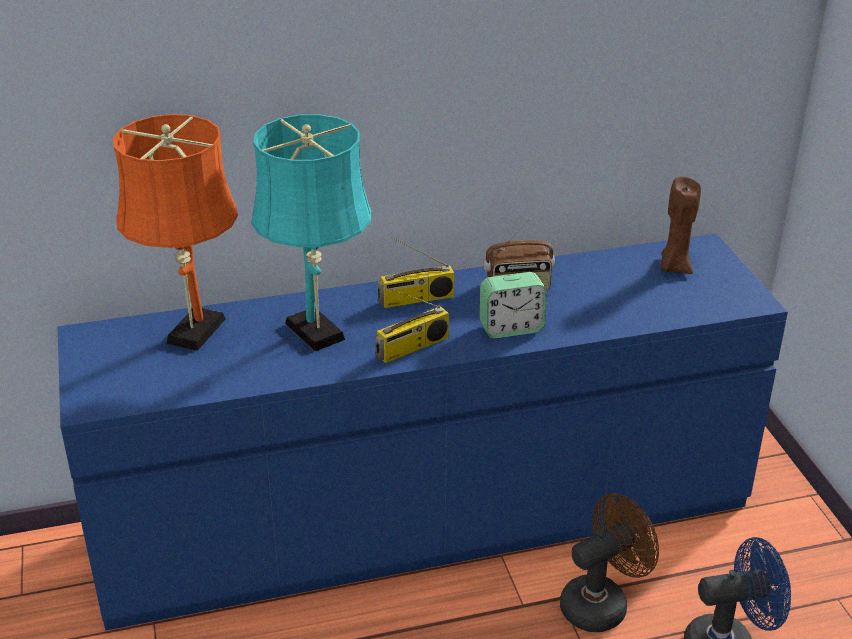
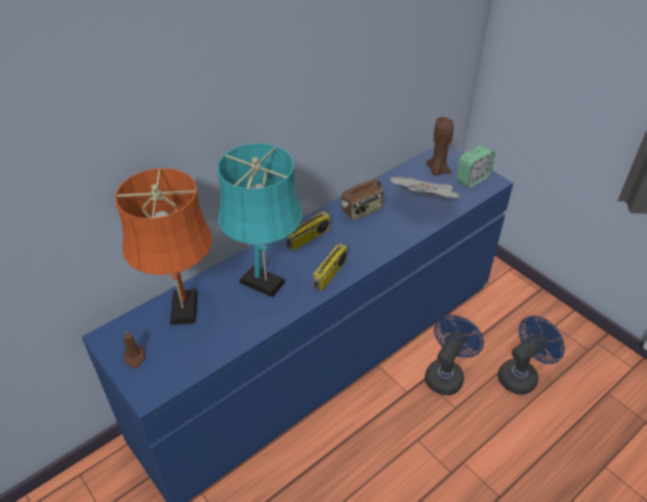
camera: 25 degrees left, 10 degrees up
(100, 364) = (135, 357): none -> brown candle
(511, 328) = (377, 241): alarm clock -> alarm clock (472, 179)
(602, 603) = (446, 374): brown fan -> blue fan
(623, 300) = (425, 201): none -> newspaper

